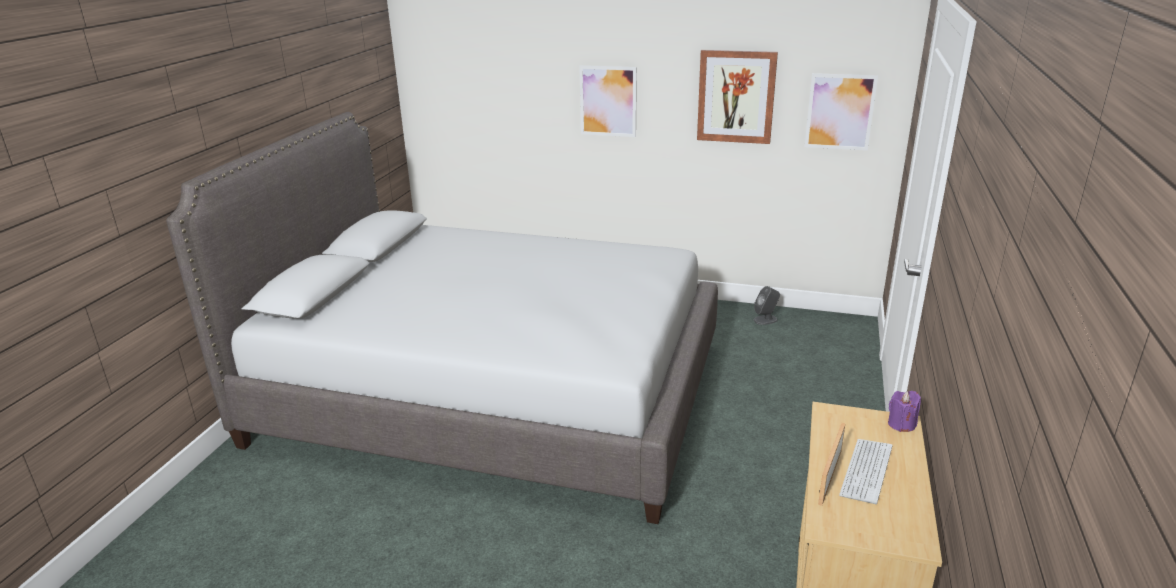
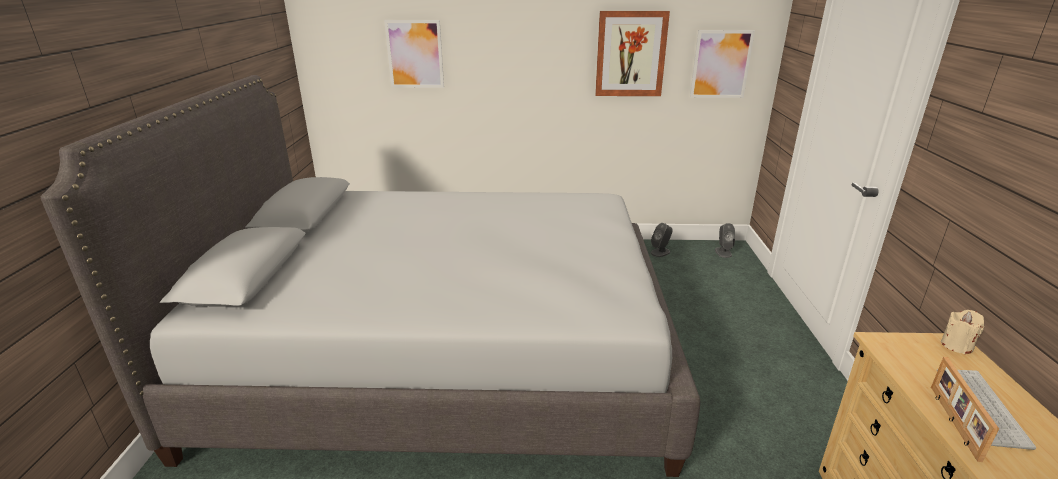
camera: 15 degrees left, 0 degrees up
(608, 101) = (511, 63): picture -> picture (415, 54)
(840, 327) = (723, 252): none -> grey speaker
(901, 424) = (956, 345): purple candle -> beige candle

